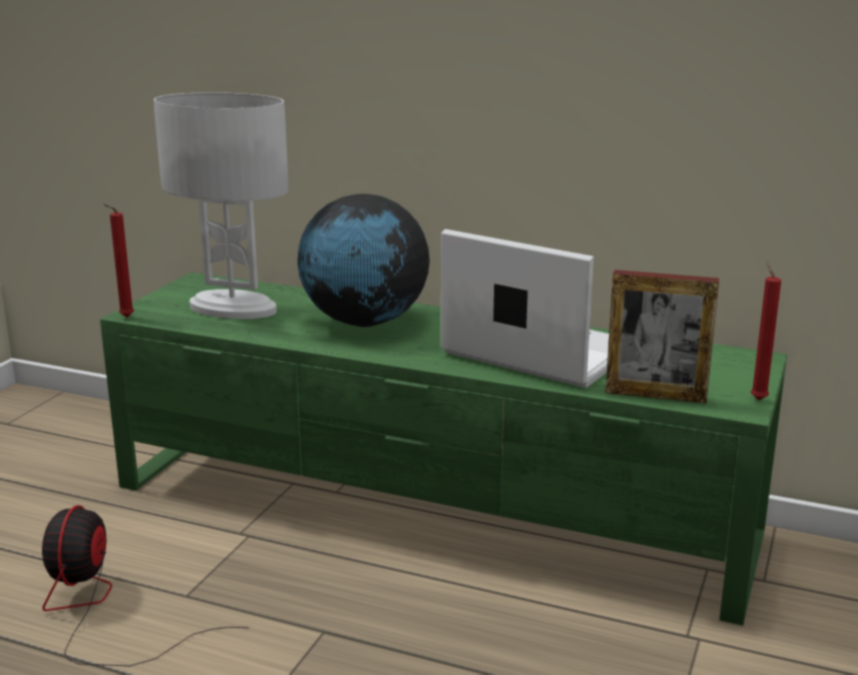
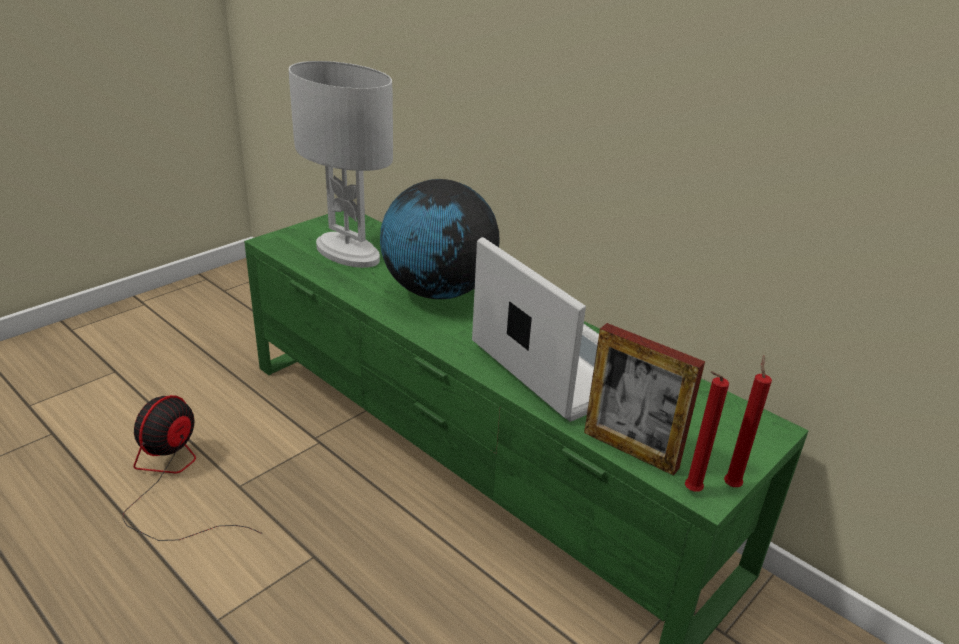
camera: 20 degrees right, 10 degrees up
(124, 318) = (261, 244): red candle -> red candle (689, 491)

